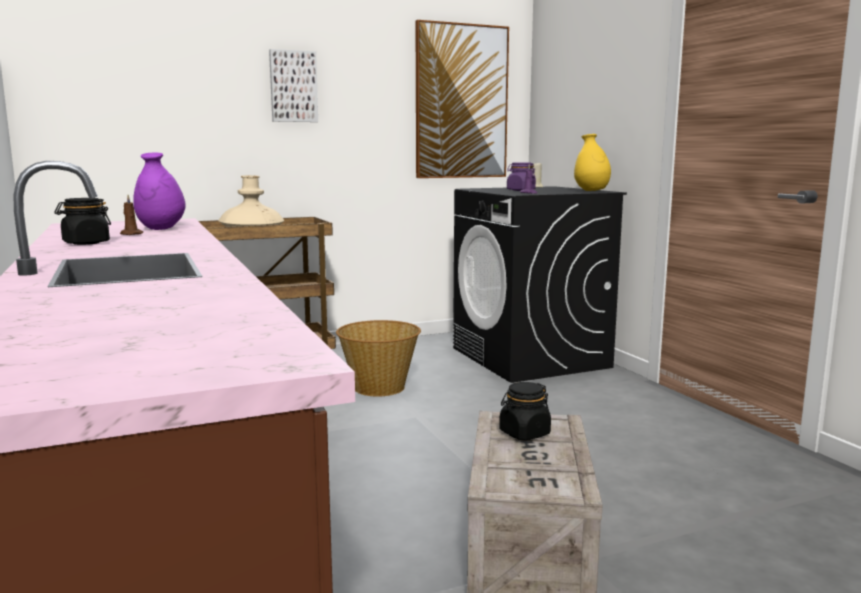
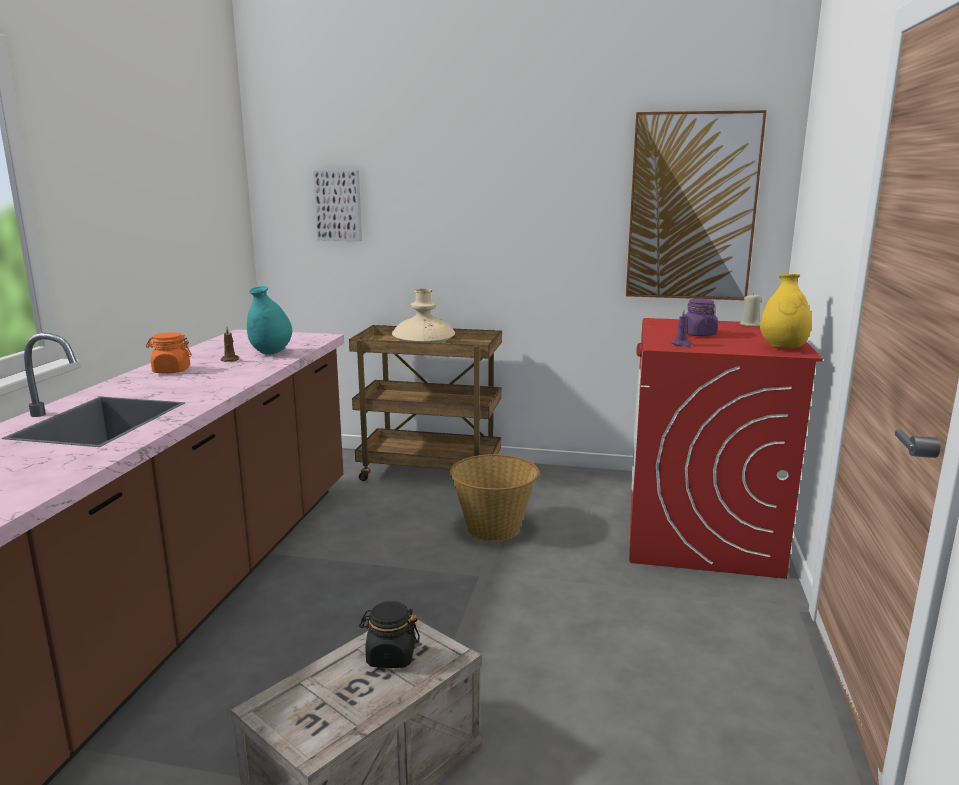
camera: 35 degrees right, 5 degrees up
(86, 243) = (171, 370): black jar -> orange jar
(161, 229) = (271, 353): purple vase -> turquoise vase
(293, 86) = (490, 194): picture -> picture (339, 205)
(530, 358) = (701, 534): black washing machine -> red washing machine

